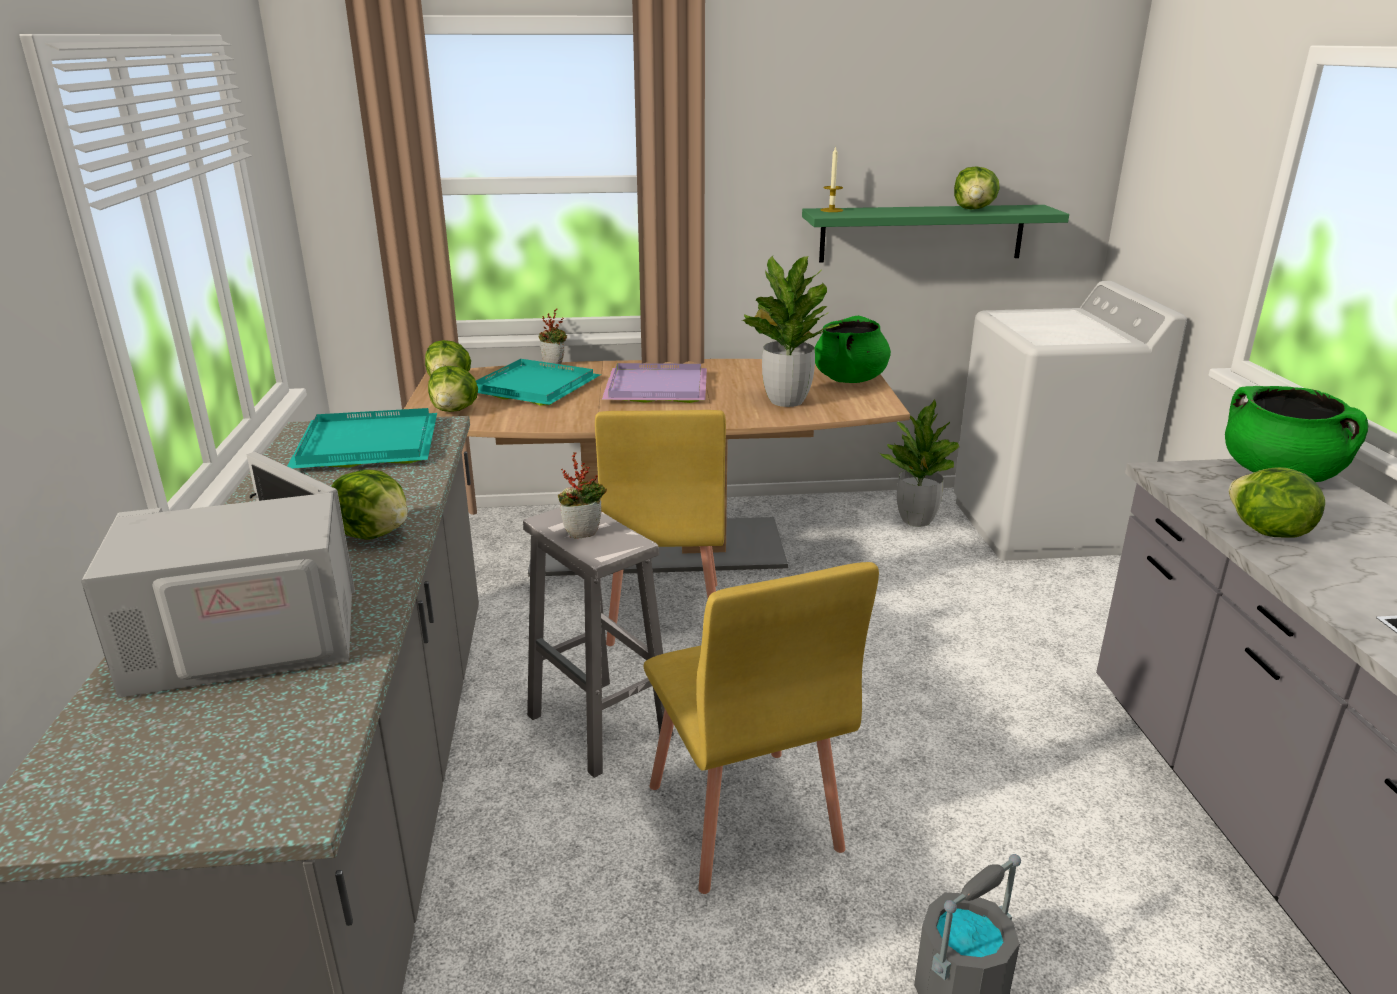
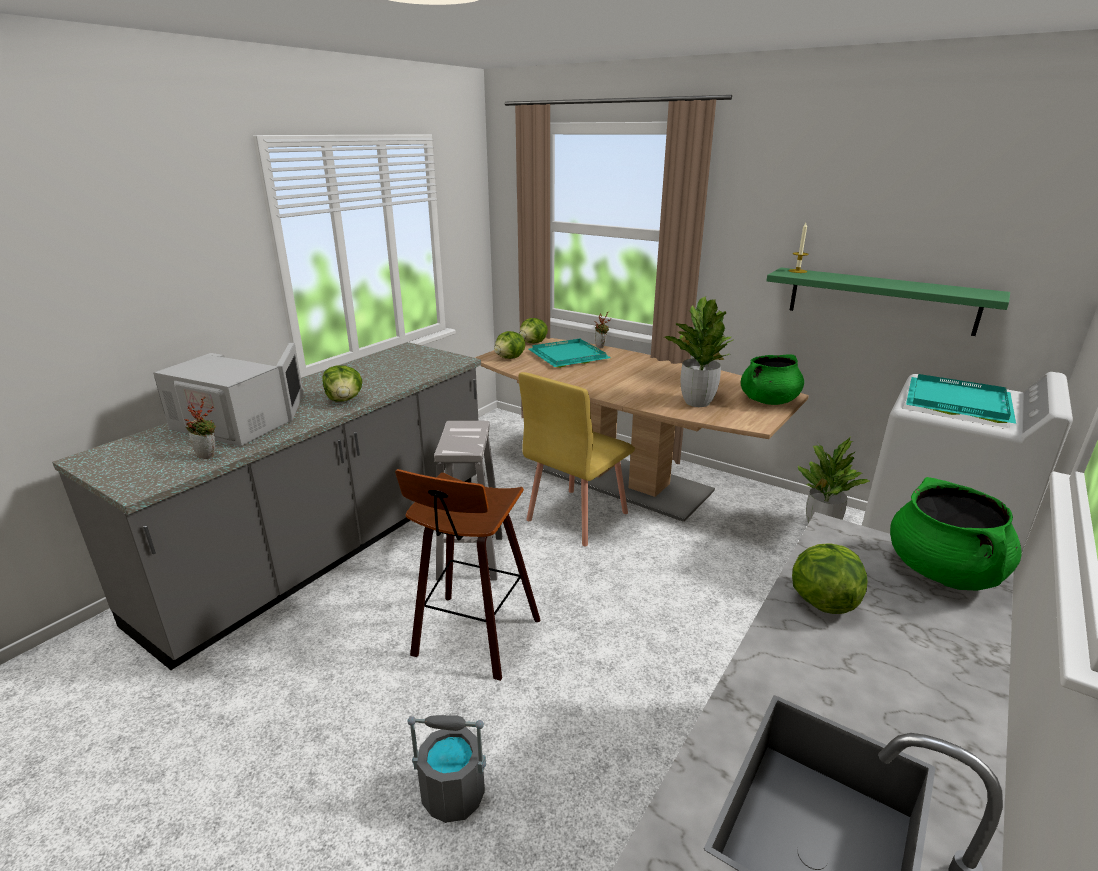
camera: 40 degrees right, 0 degrees up
(369, 445) = (415, 361): turquoise tray -> turquoise tray (960, 403)
(584, 533) = (460, 436): potted plant -> potted plant (209, 455)
(654, 387) = (632, 373): purple tray -> none
(742, 818) = (473, 639): yellow chair -> stool
(973, 209) = (921, 286): lettuce -> none

